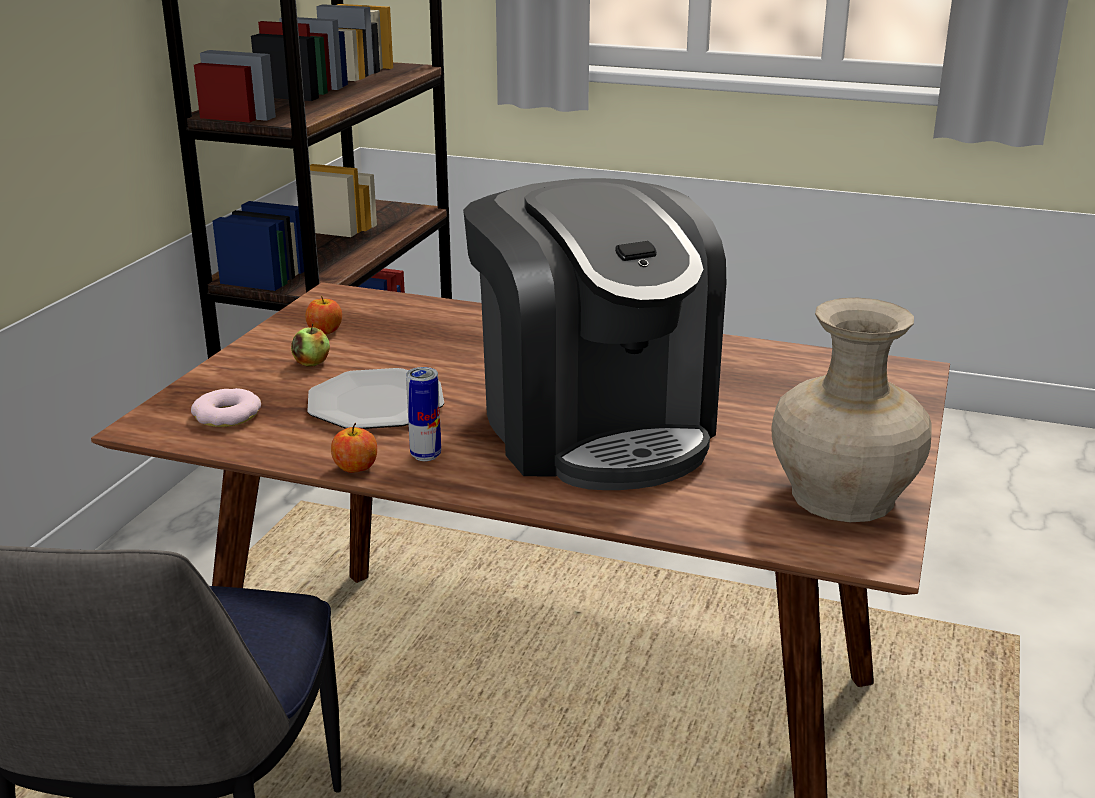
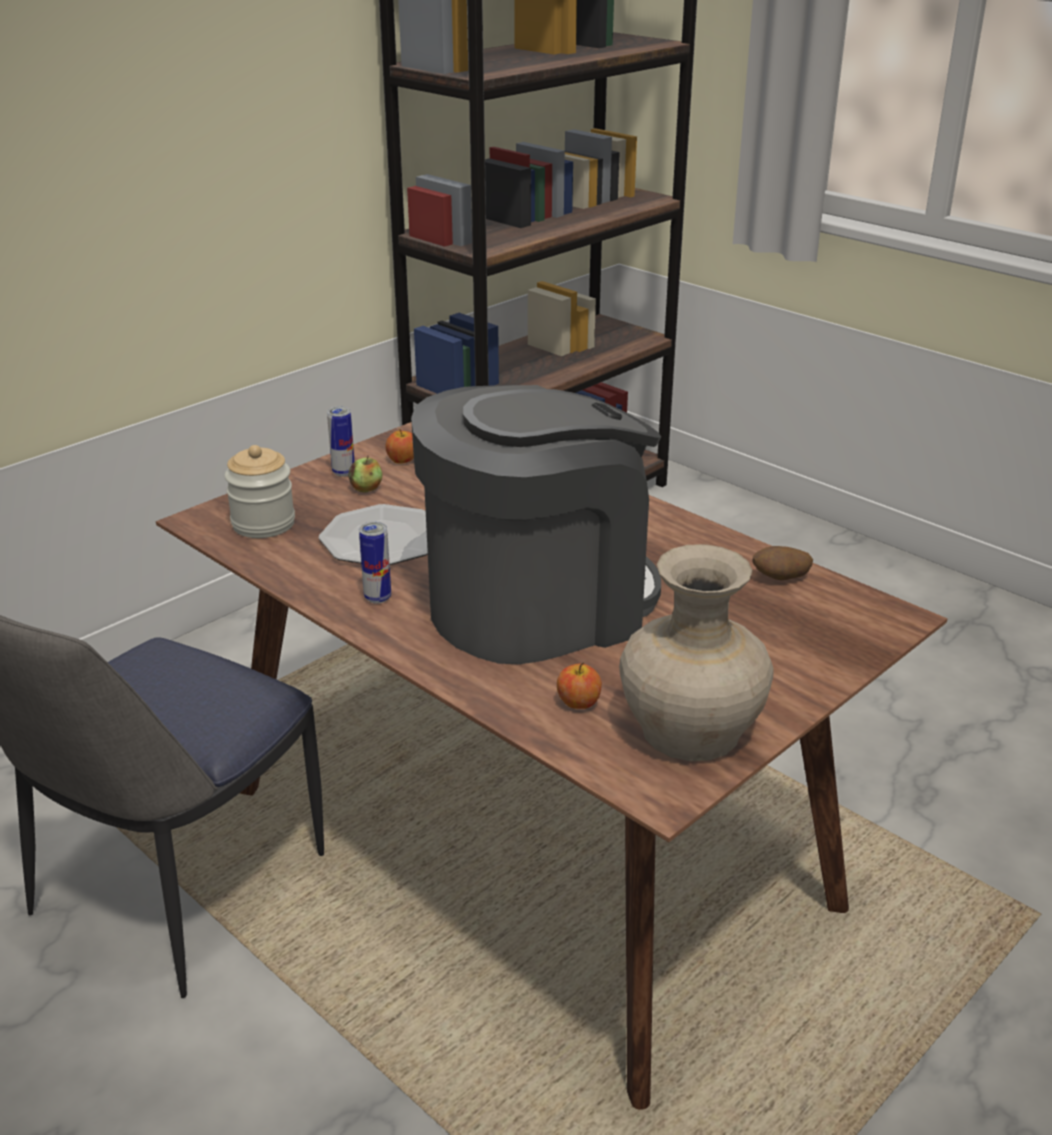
camera: 25 degrees right, 5 degrees up
(227, 415) = (263, 524): donut -> jar
(271, 353) = (343, 472): none -> can
(355, 468) = (315, 596): apple -> apple (578, 703)
(594, 427) = (538, 605): coffee machine -> coffee machine turned 120 degrees counterclockwise
(787, 361) = (780, 579): none -> potato

